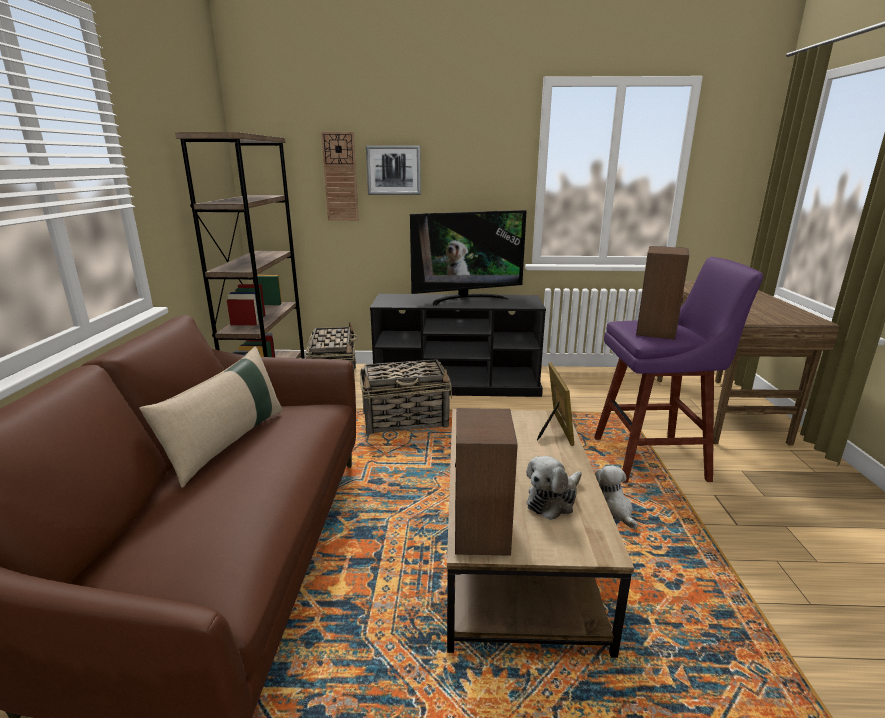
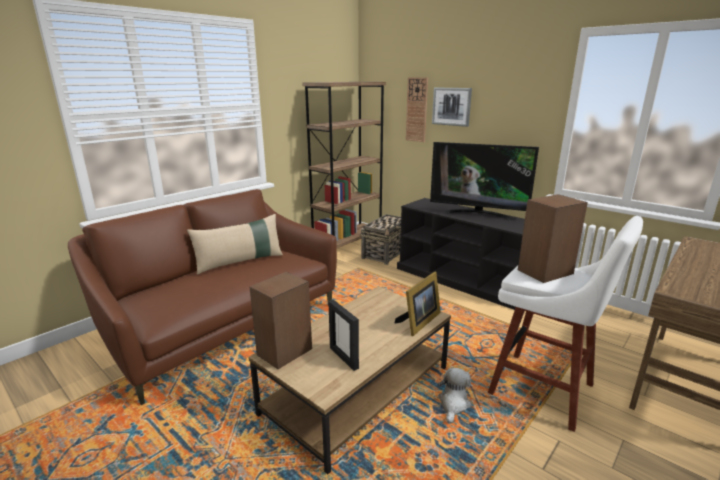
camera: 40 degrees right, 0 degrees up
(406, 420) = (396, 291): basket -> none
(553, 500) = (344, 357): plush toy -> picture frame
(652, 459) = (544, 390): purple stool -> white stool

